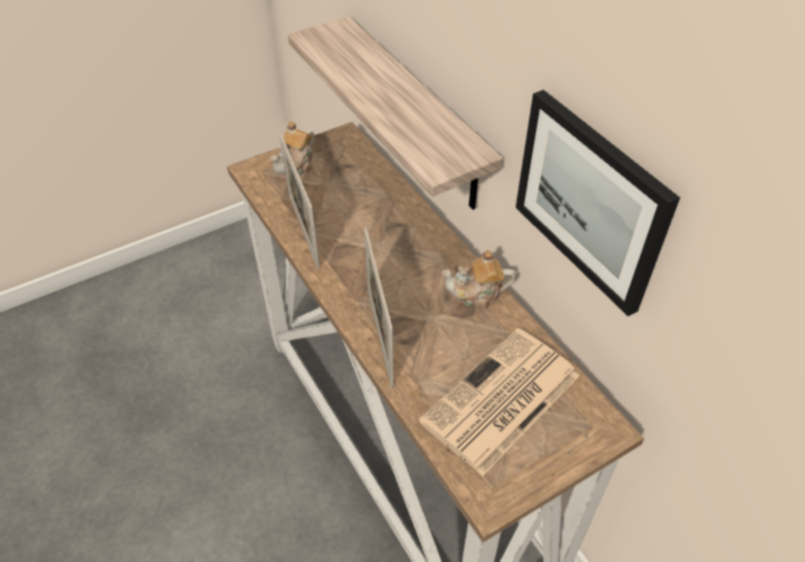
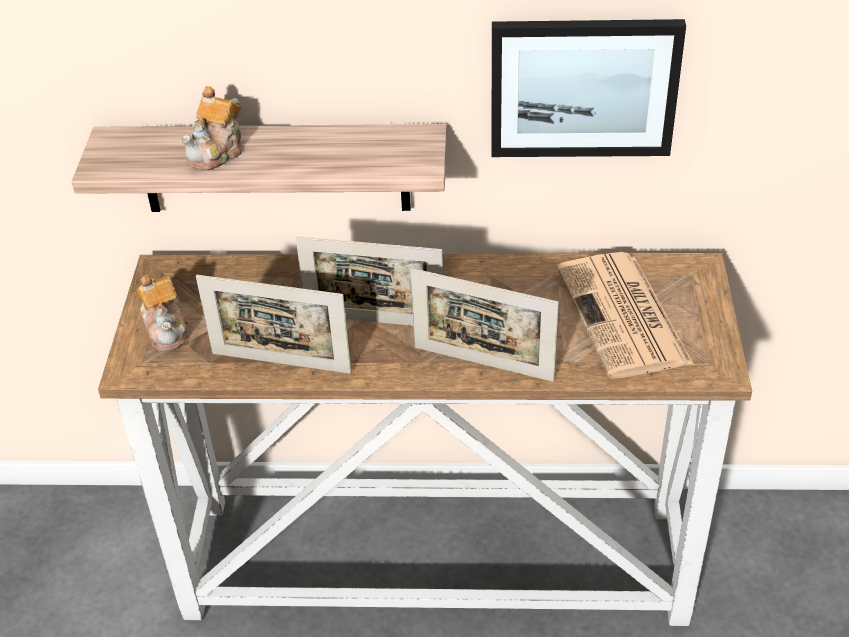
camera: 55 degrees left, 5 degrees down
(377, 256) = (374, 321): none -> picture frame
(476, 295) = (489, 276): teapot -> teapot (218, 152)

